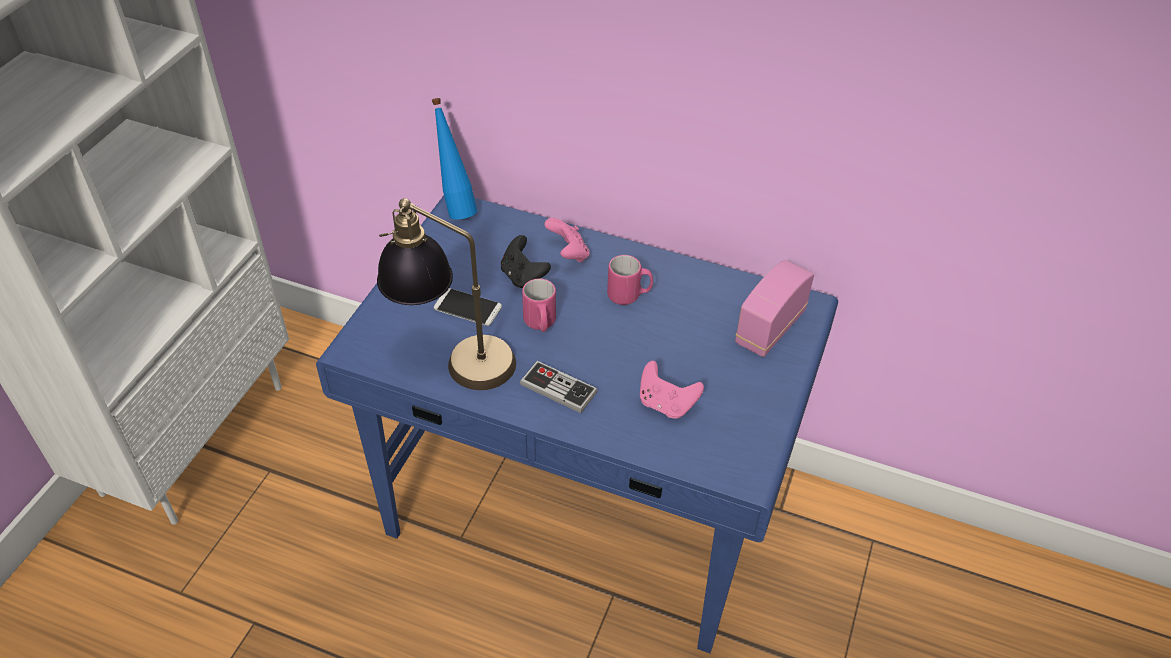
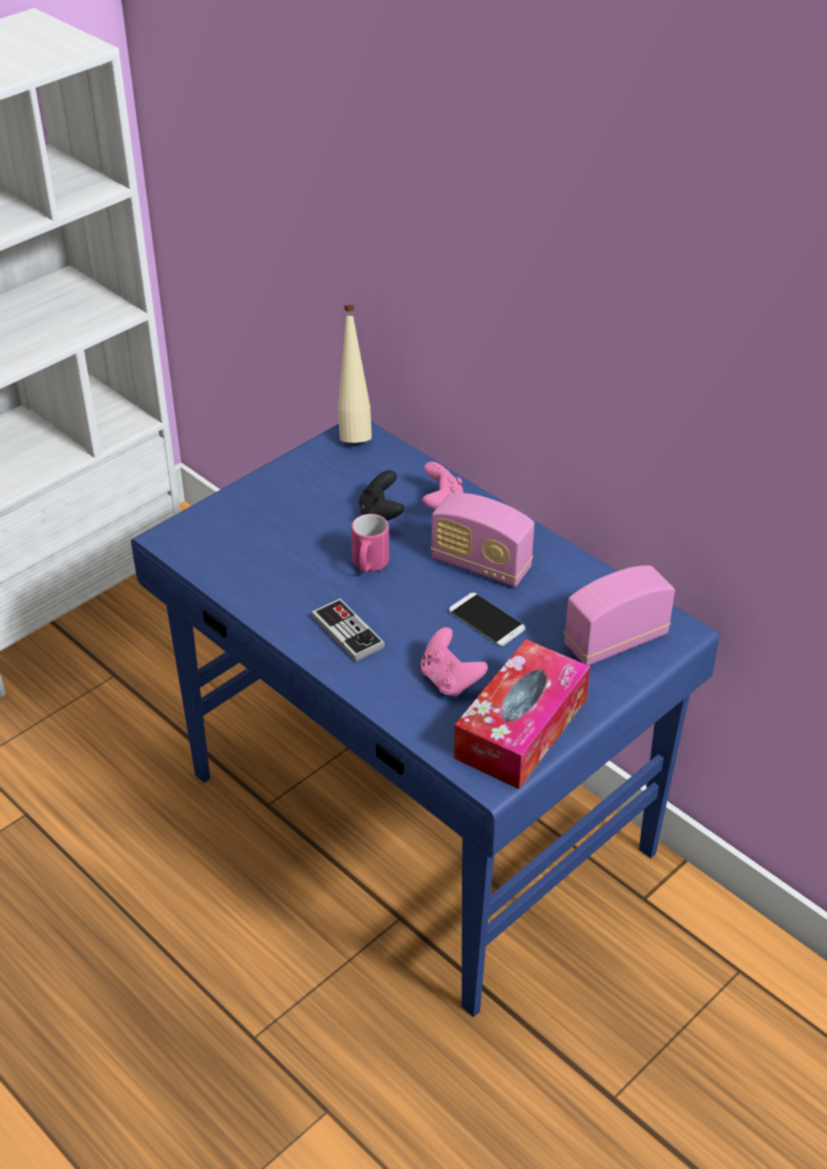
camera: 25 degrees right, 5 degrees down
(453, 358) = (260, 573): table lamp -> none
(456, 207) = (354, 431): blue bottle -> beige bottle
(468, 307) = (305, 530): phone -> phone (486, 620)
(629, 295) = (481, 565): pink mug -> radio
(746, 427) = (521, 728): none -> tissue box

